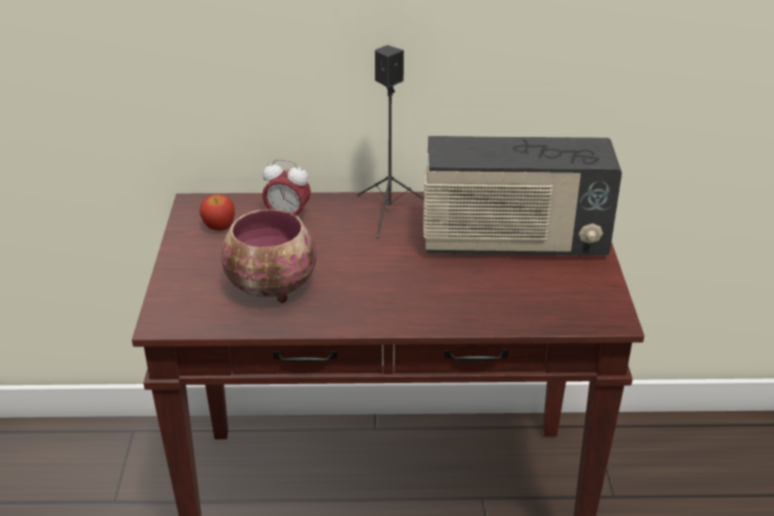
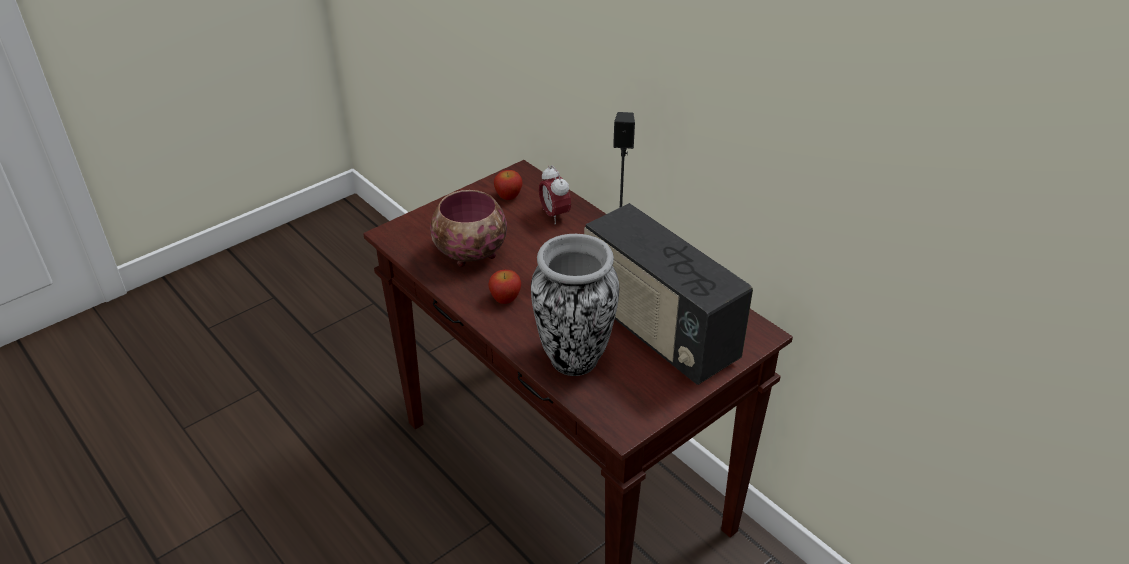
camera: 50 degrees right, 5 degrees up
(367, 299) = (505, 298): none -> apple
(497, 301) = (573, 358): none -> vase

